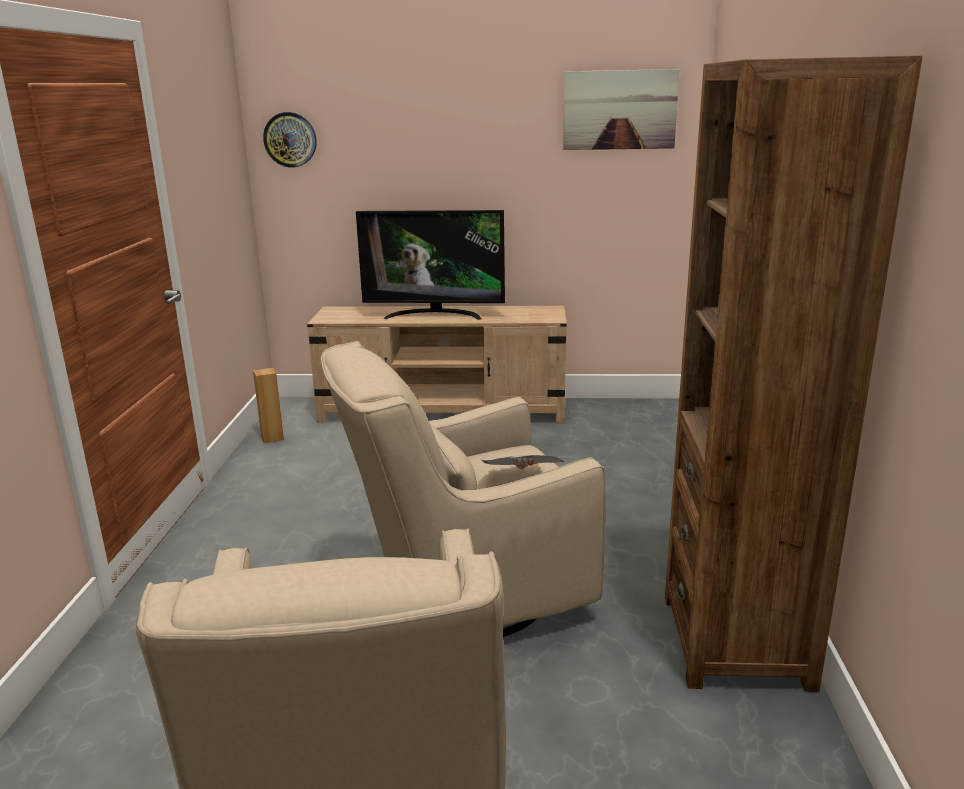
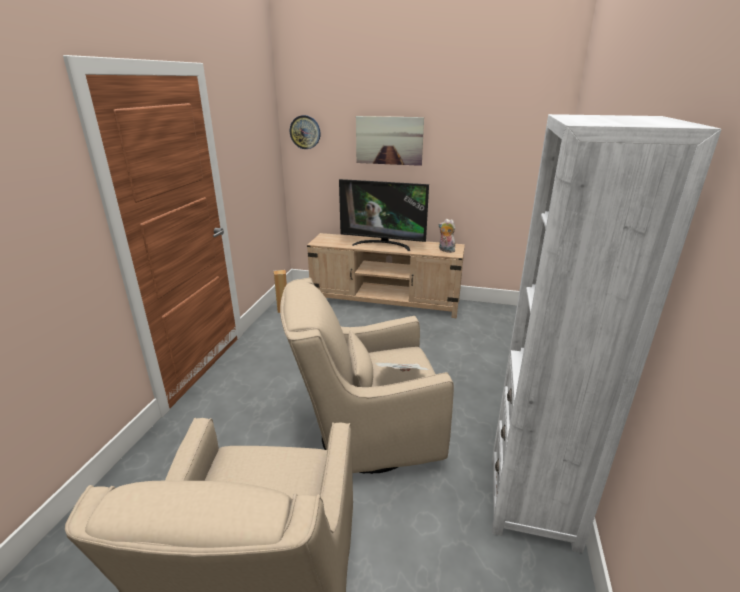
camera: 10 degrees right, 5 degrees up
(537, 315) = (445, 250): none -> plush toy
(619, 110) = (512, 122): picture -> picture (389, 140)
(736, 641) = (532, 501): brown bookcase -> white bookcase

